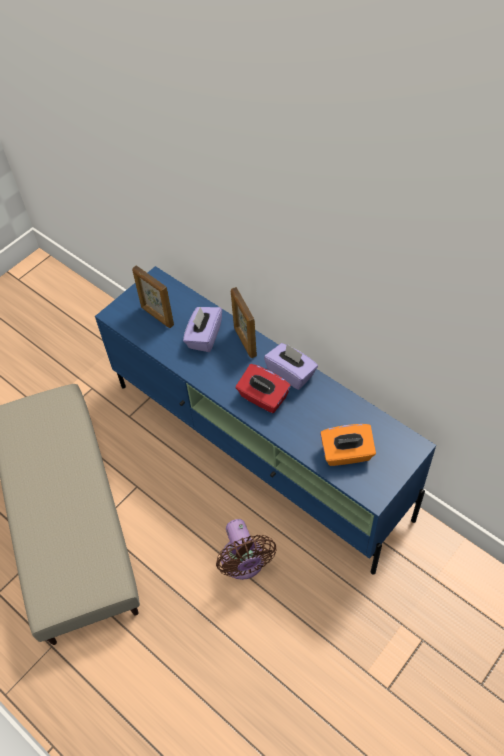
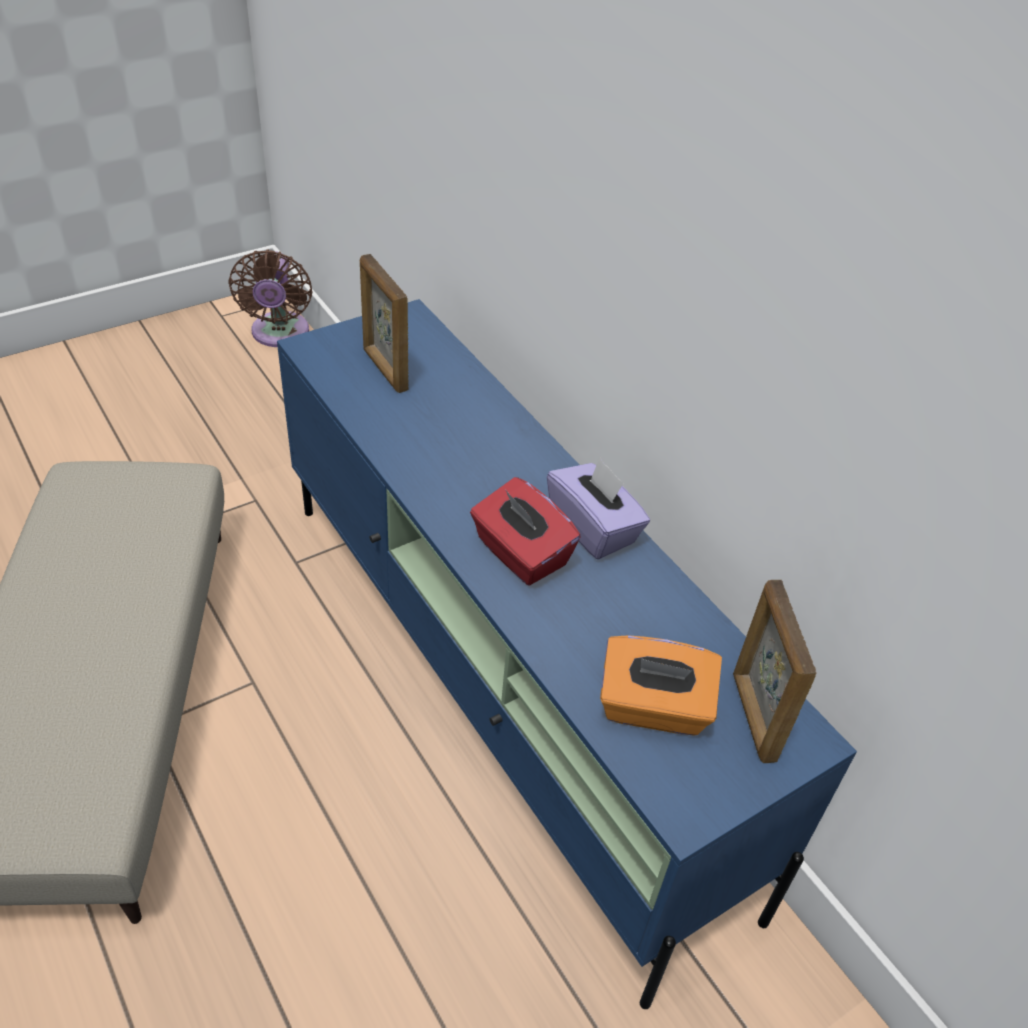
camera: 10 degrees right, 10 degrees down
(204, 337) = (454, 423): purple tissue box -> none
(244, 563) = (388, 893): brown fan -> brown fan (279, 334)
(245, 342) = (526, 451): picture frame -> picture frame (753, 716)

